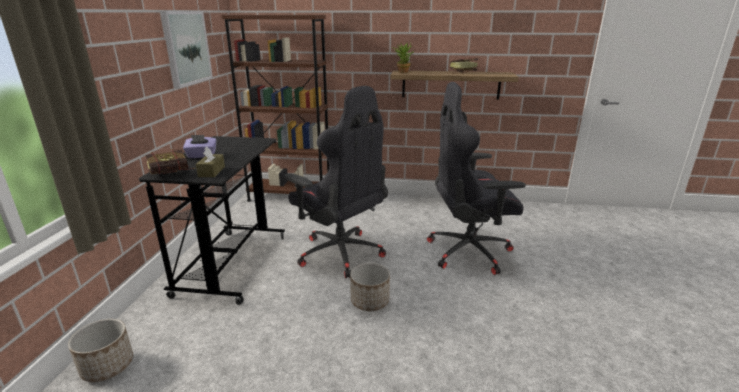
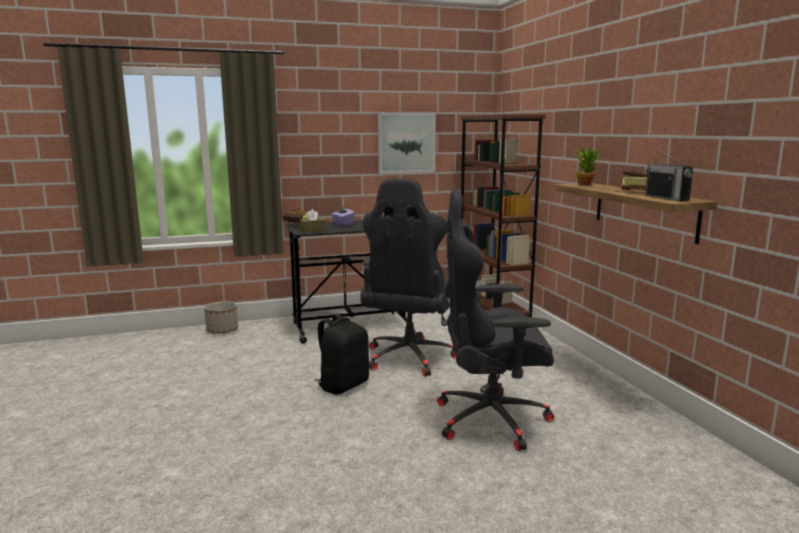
camera: 65 degrees right, 10 degrees down
(369, 301) = (343, 385): planter -> black backpack
(469, 251) = (492, 420): black office chair -> black office chair turned 60 degrees counterclockwise
(494, 74) = (666, 198): none -> radio

